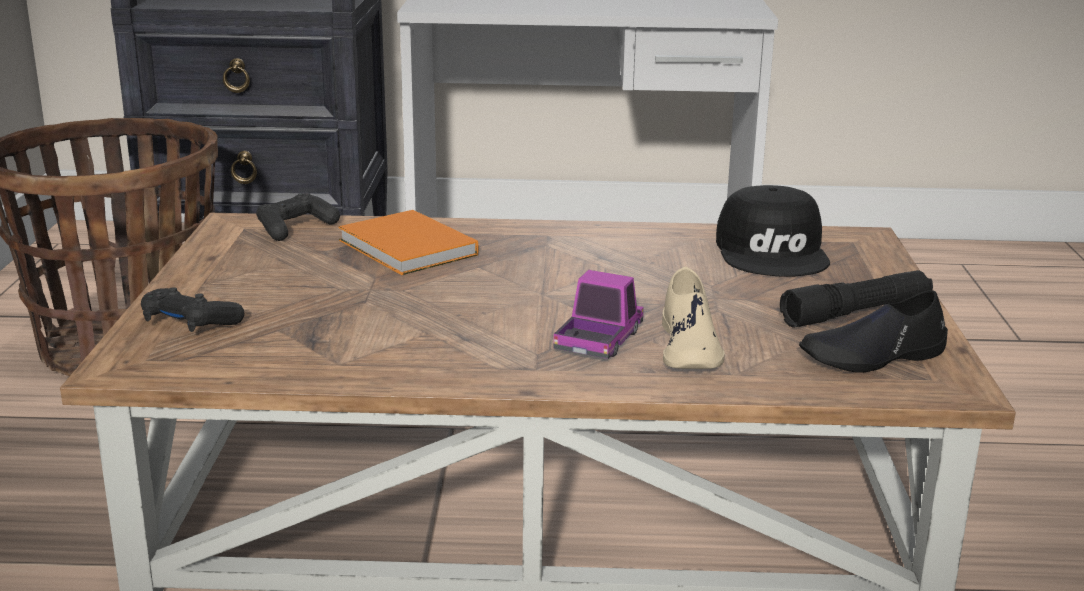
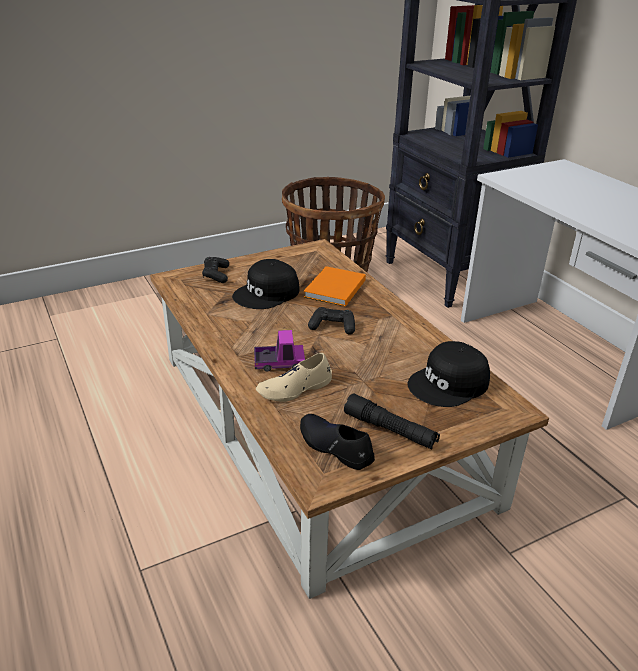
camera: 60 degrees right, 10 degrees up
(295, 228) = (328, 260): black game controller -> black game controller (332, 326)
(343, 298) = (267, 293): none -> black cap

